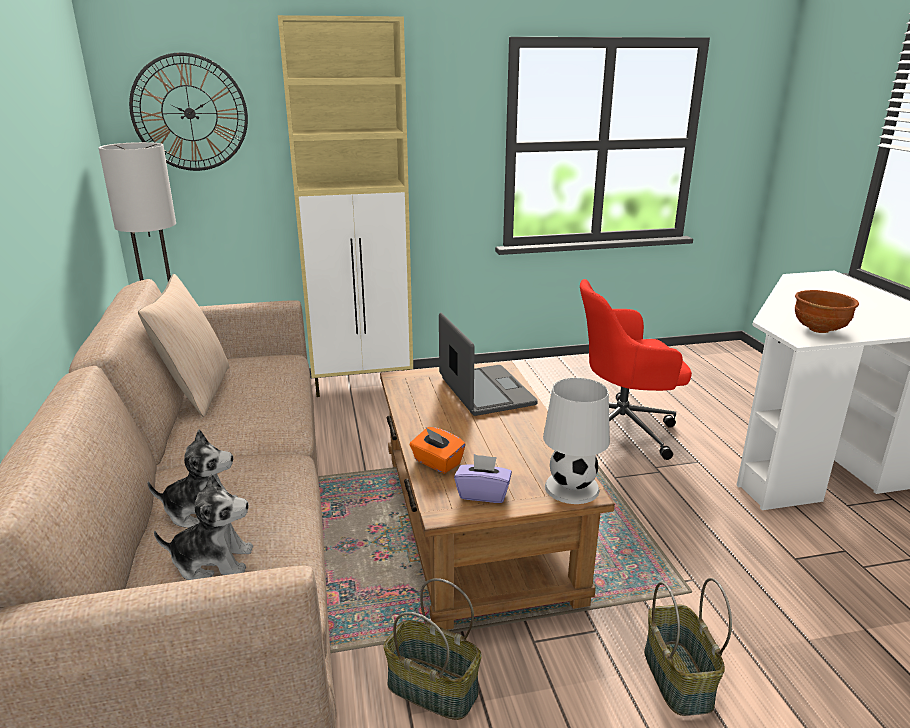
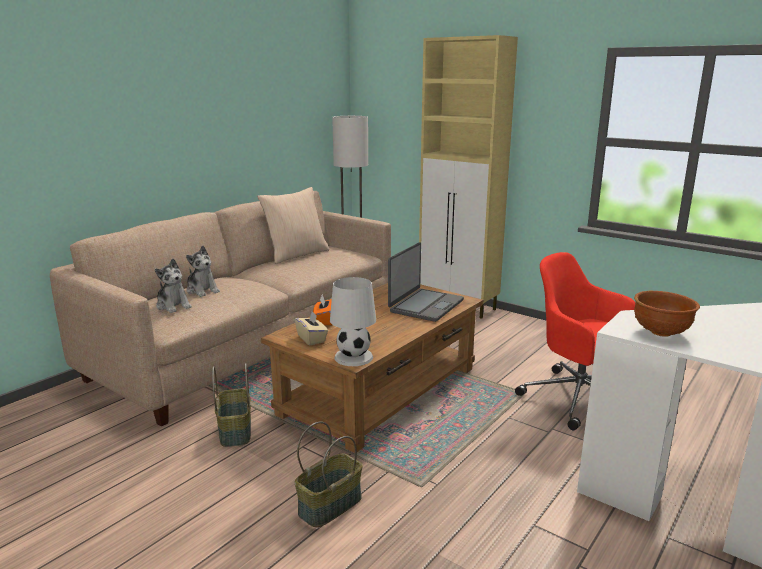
camera: 50 degrees right, 5 degrees down
(189, 113) = (392, 100): wall clock -> none
(483, 494) = (312, 339): purple tissue box -> beige tissue box

